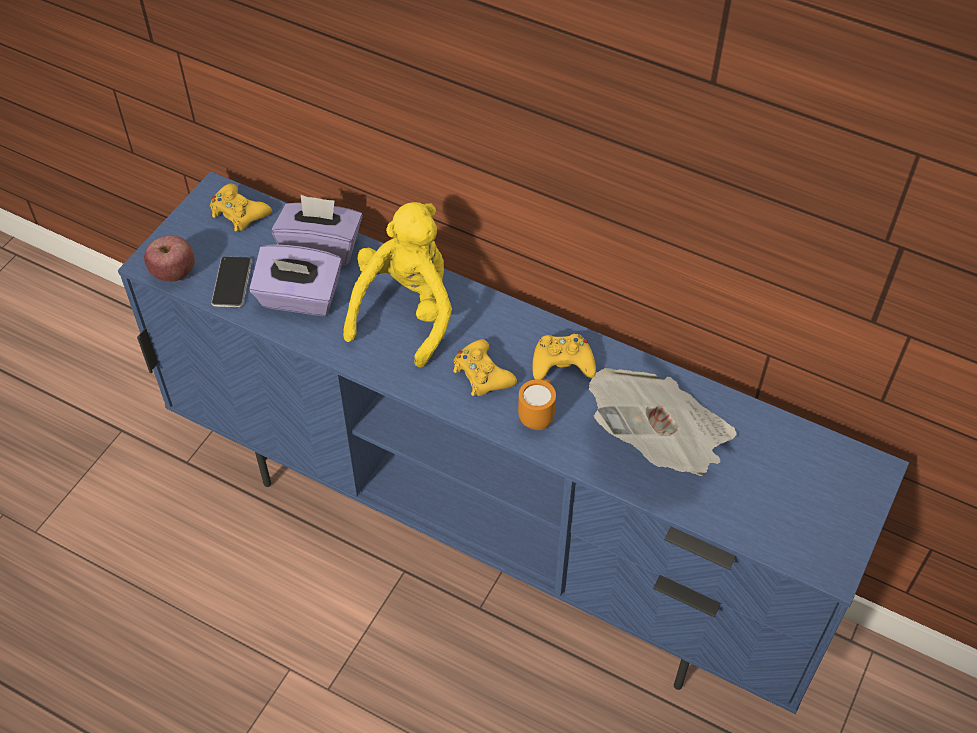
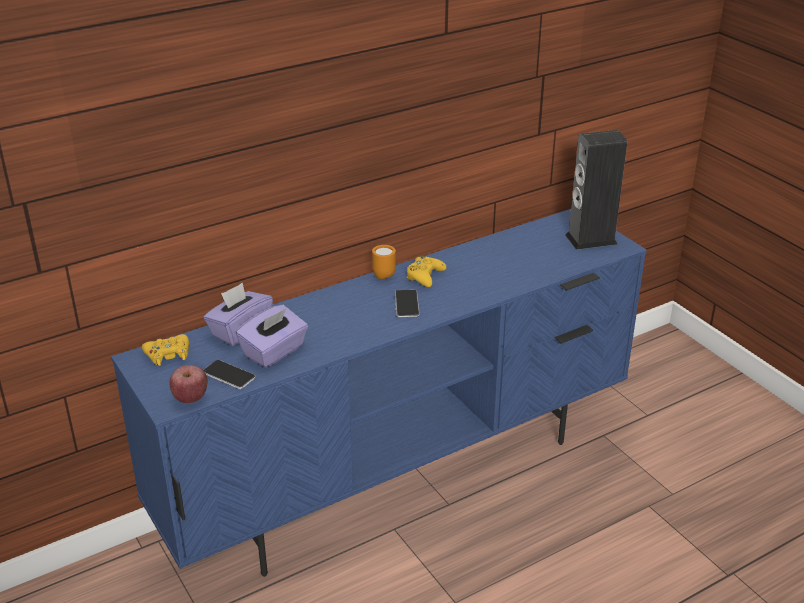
camera: 60 degrees left, 20 degrees down
(406, 312) = (331, 315): yellow plush toy -> none
(482, 374) = (406, 304): yellow game controller -> phone
(538, 417) = (455, 296): orange mug -> orange mug (382, 274)
(660, 442) = (507, 265): newspaper -> none
(818, 517) = (591, 239): none -> speaker

